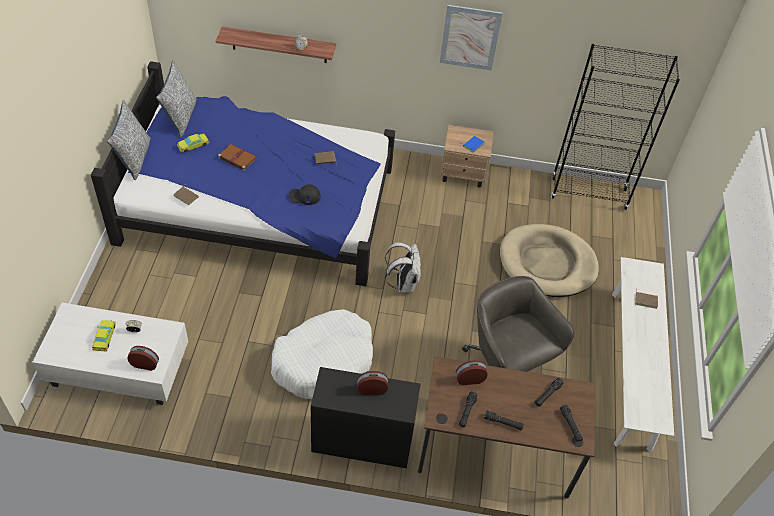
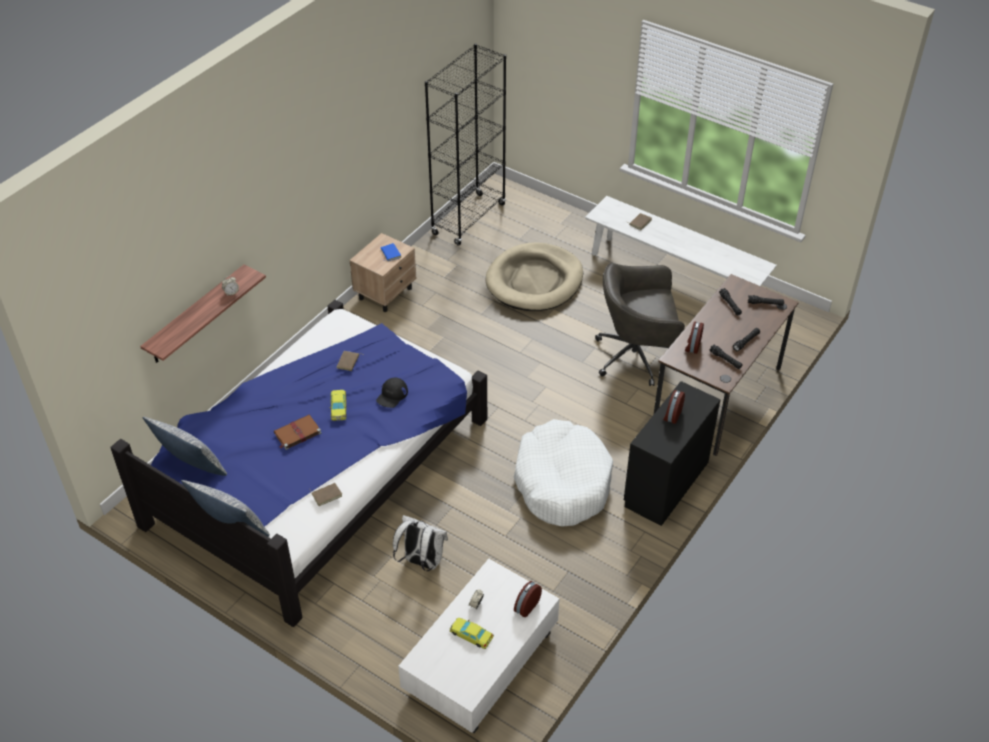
camera: 60 degrees left, 5 degrees down
(193, 145) = (248, 466): yellow toy car -> yellow toy car (338, 407)
(403, 283) = (500, 389): white backpack -> white backpack (421, 561)
(470, 37) = (342, 156): picture -> none

